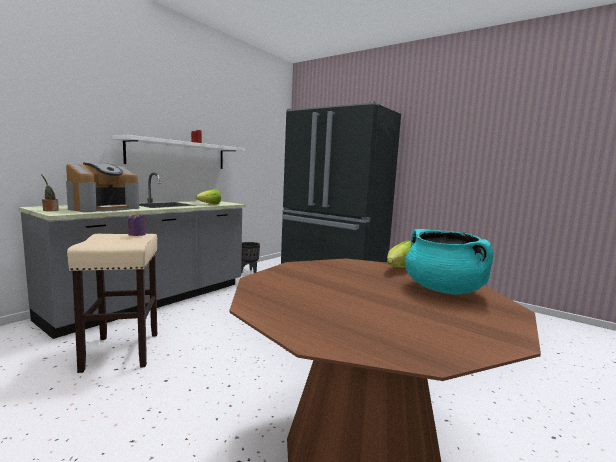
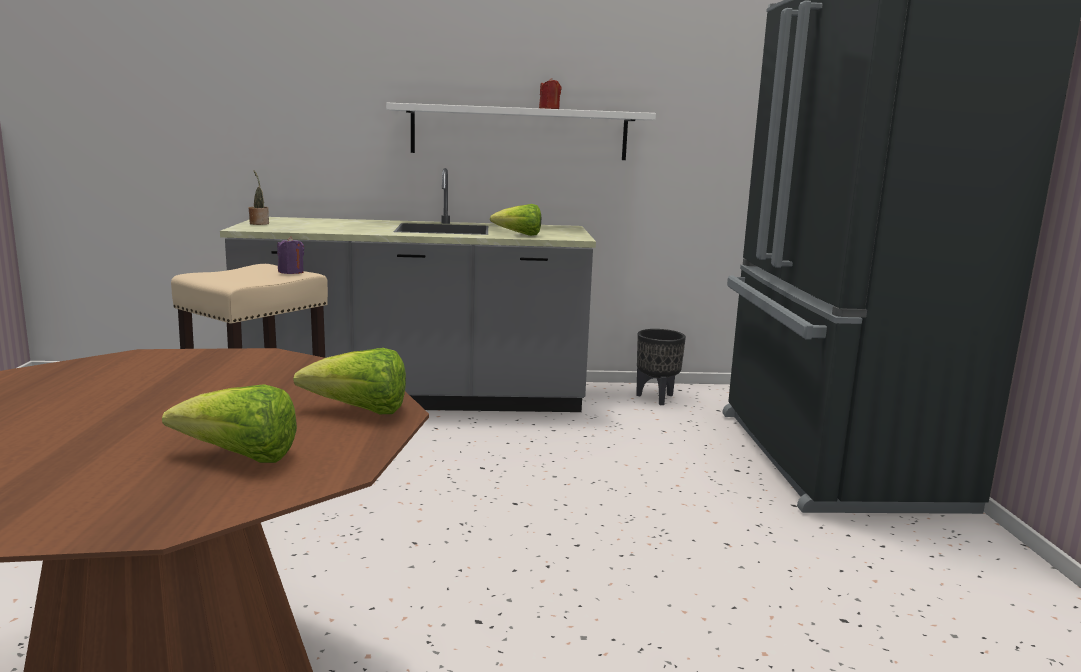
camera: 50 degrees right, 5 degrees up
(104, 208) = (328, 227): coffee machine -> none
(443, 290) = (240, 458): turquoise cooking pot -> lettuce

